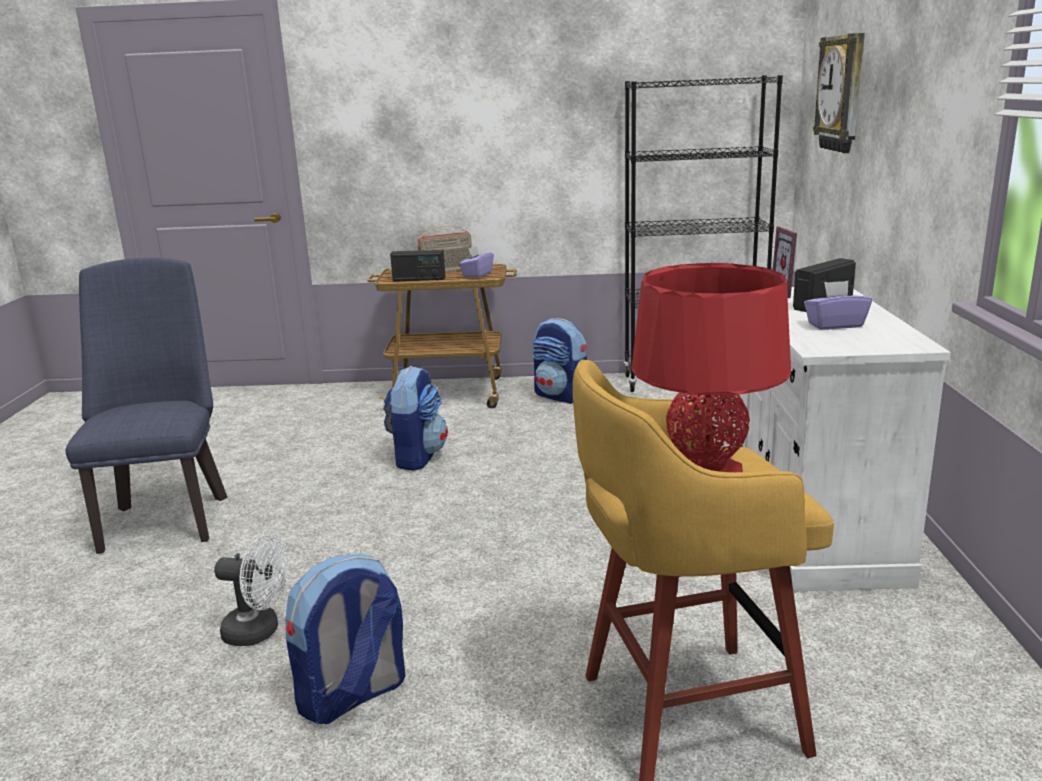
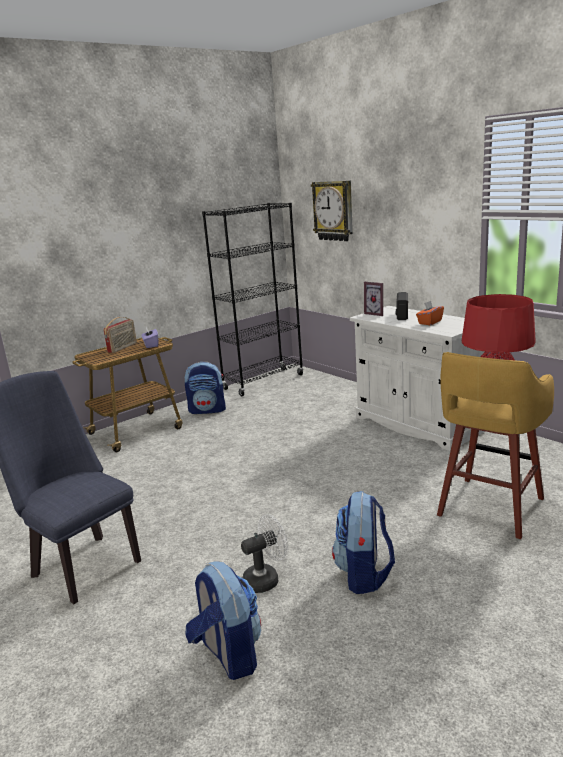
camera: 40 degrees left, 0 degrees up
(416, 457) = (184, 468): backpack -> backpack (228, 654)
(419, 279) = (117, 356): radio -> none
(835, 325) = (429, 322): purple tissue box -> orange tissue box

